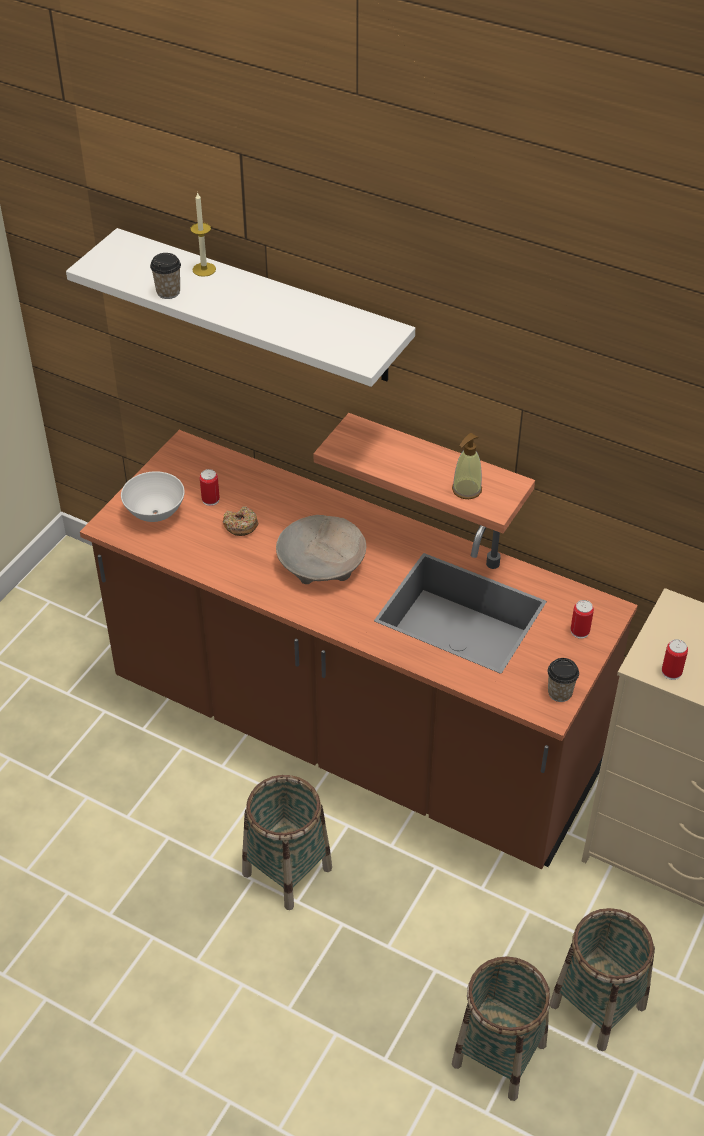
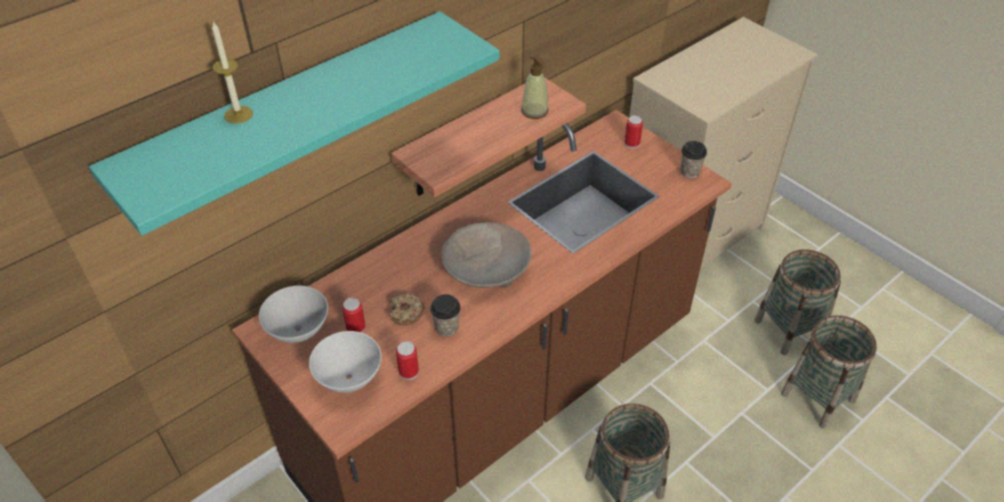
camera: 70 degrees left, 0 degrees up
(168, 292) = (258, 148): cup -> cup (446, 328)
(192, 467) = (299, 331): none -> white bowl
(262, 306) = (289, 115): white shelf -> turquoise shelf
(671, 672) = (717, 99): can -> can (408, 372)

